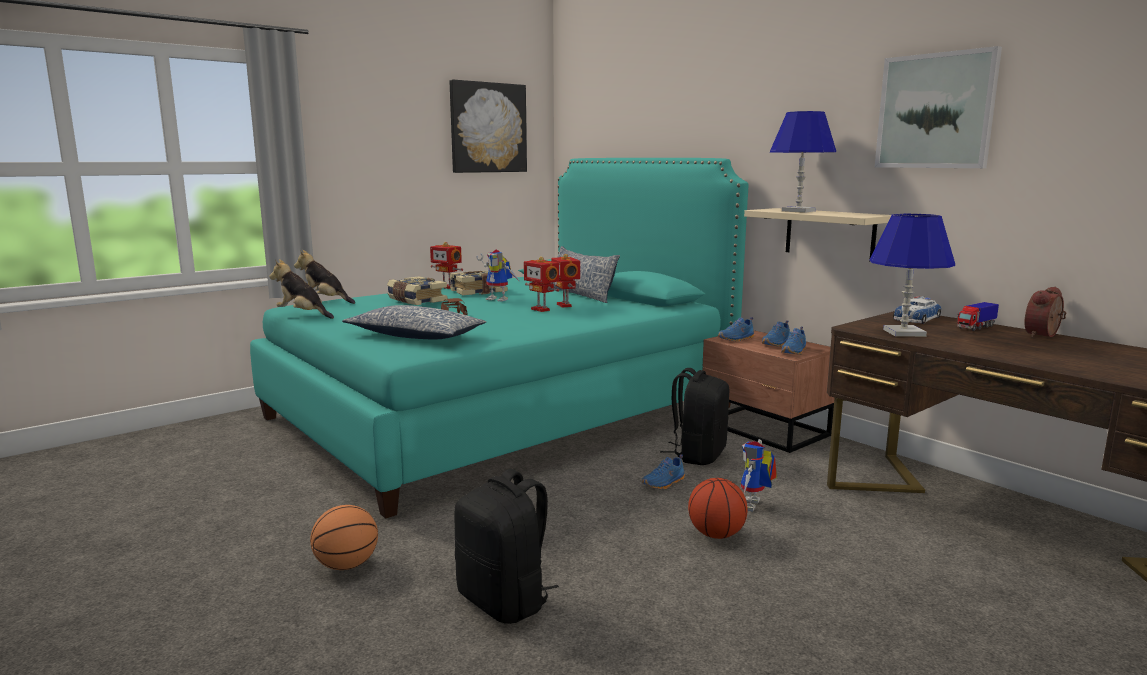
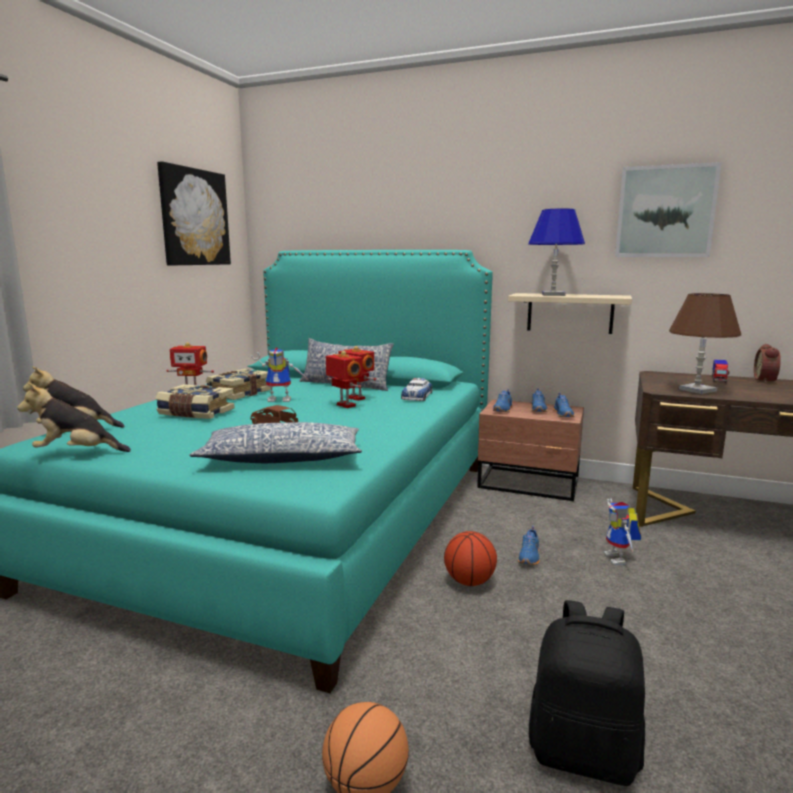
camera: 30 degrees left, 0 degrees up
(541, 309) = (345, 405): toy robot -> toy robot turned 150 degrees counterclockwise
(698, 455) = (516, 520): black backpack -> none
(716, 535) = (633, 597): basketball -> basketball (469, 582)
(903, 332) = (697, 390): blue table lamp -> brown table lamp
(916, 318) = (670, 377): toy car -> toy car (417, 396)

